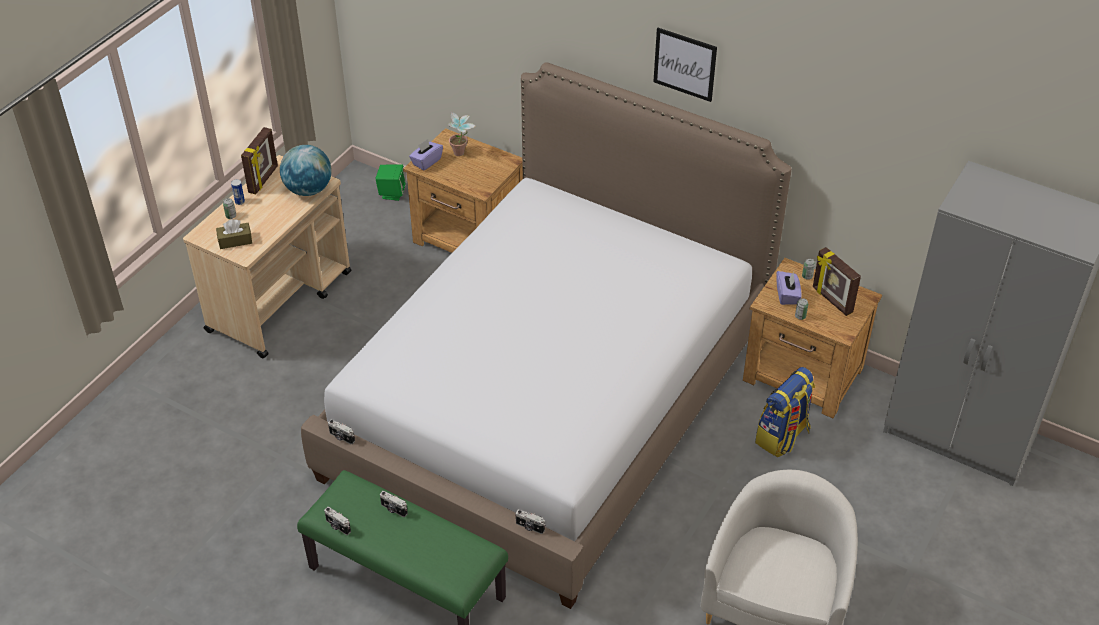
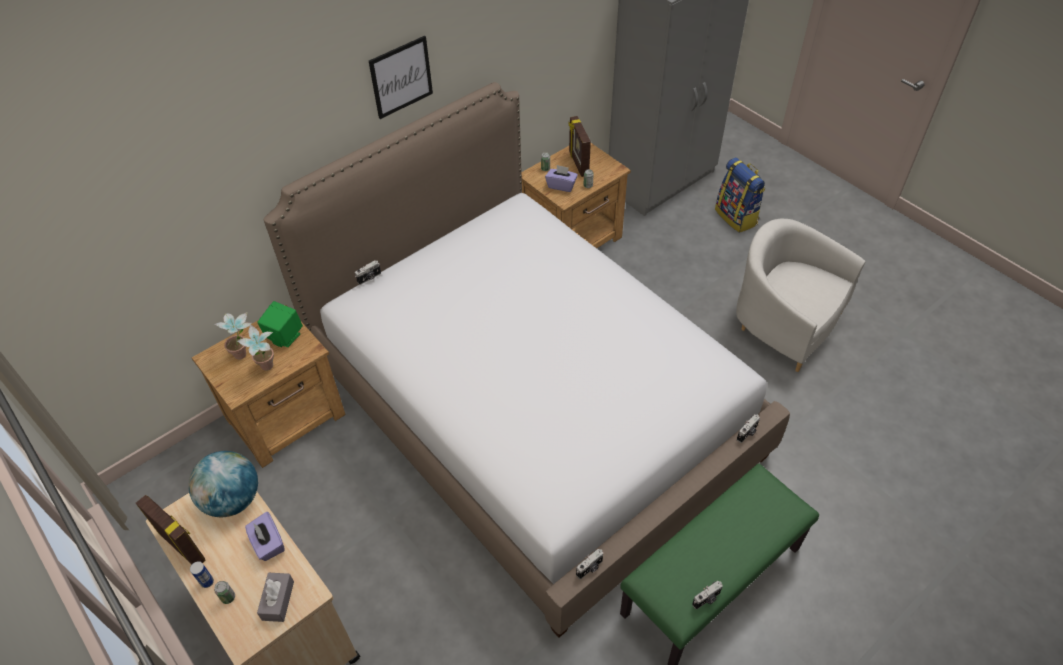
camera: 70 degrees left, 5 degrees up
(235, 241) = (278, 600): brown tissue box -> grey tissue box
(392, 193) = (174, 469): green speaker -> green speaker (284, 337)
(393, 509) = (697, 542): camera -> camera (369, 278)
(426, 162) = (235, 386): purple tissue box -> purple tissue box (268, 543)
(450, 173) = (268, 369): none -> potted plant
(782, 437) = (629, 270): backpack -> backpack (737, 217)
(831, 300) = (578, 164): picture frame -> picture frame turned 90 degrees clockwise

